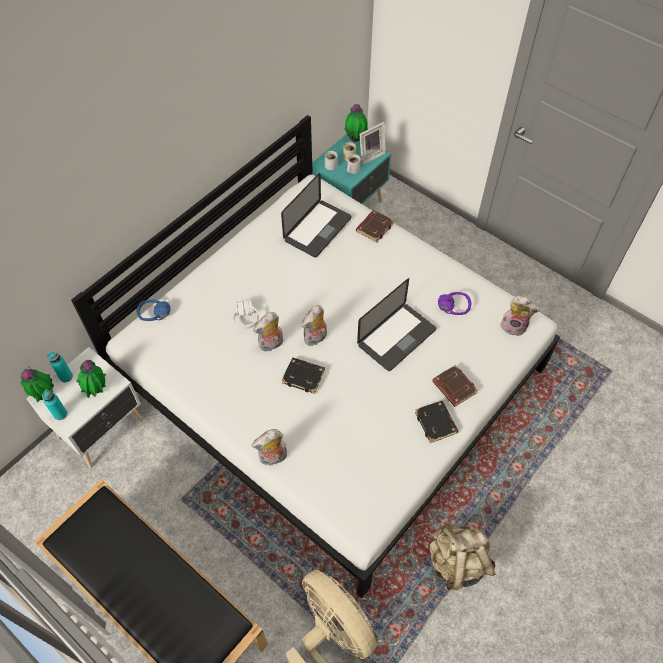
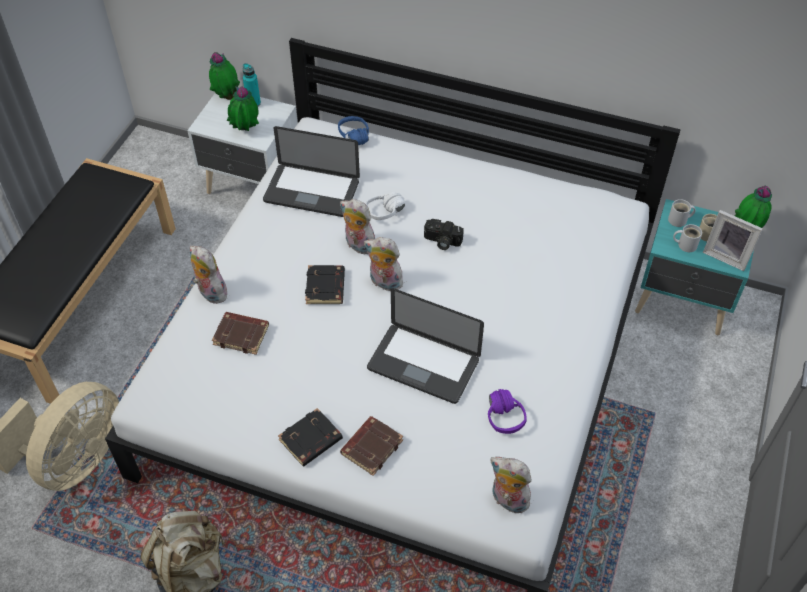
camera: 70 degrees right, 5 degrees down
(60, 414) = (210, 115): turquoise bottle -> none
(293, 292) = (441, 241): none -> camera
(317, 229) = (552, 235): laptop -> laptop (311, 192)
(374, 227) = (592, 292): brown book -> brown book (242, 335)
(514, 326) = (507, 500): plush toy -> plush toy turned 120 degrees clockwise

